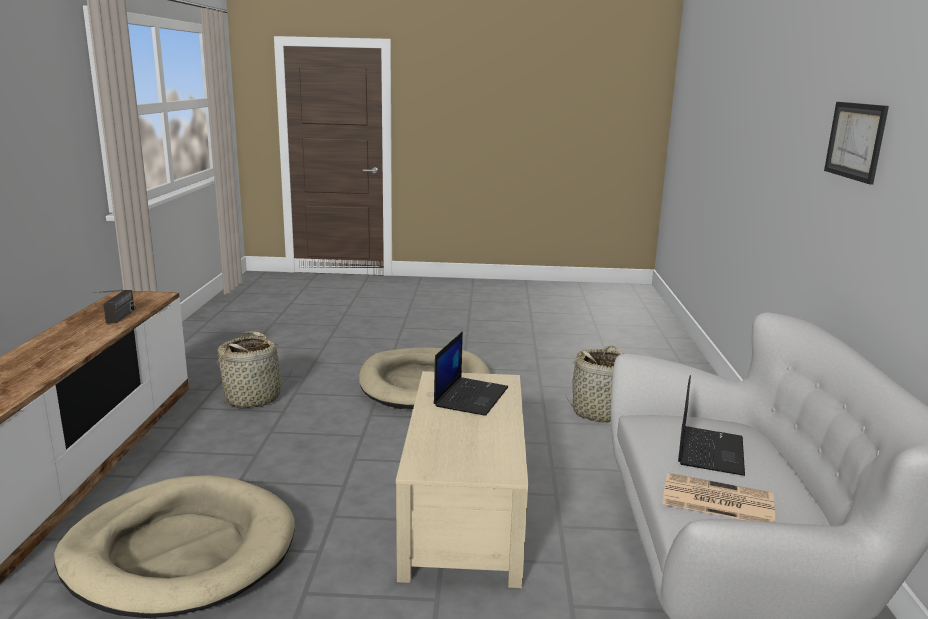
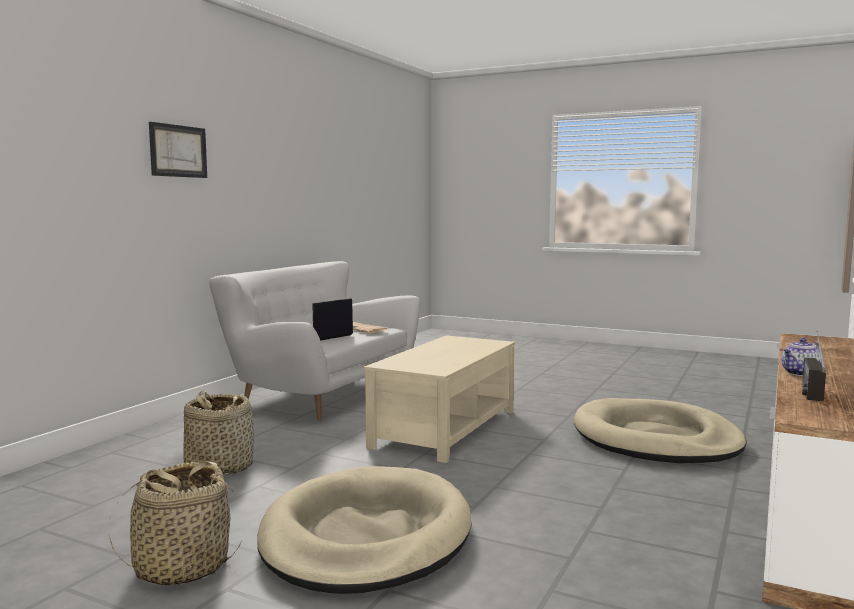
camera: 155 degrees left, 10 degrees down
(94, 338) = (800, 373): none -> teapot
(253, 398) = (636, 560): basket -> basket (181, 567)
(470, 396) = (426, 360): laptop -> none

